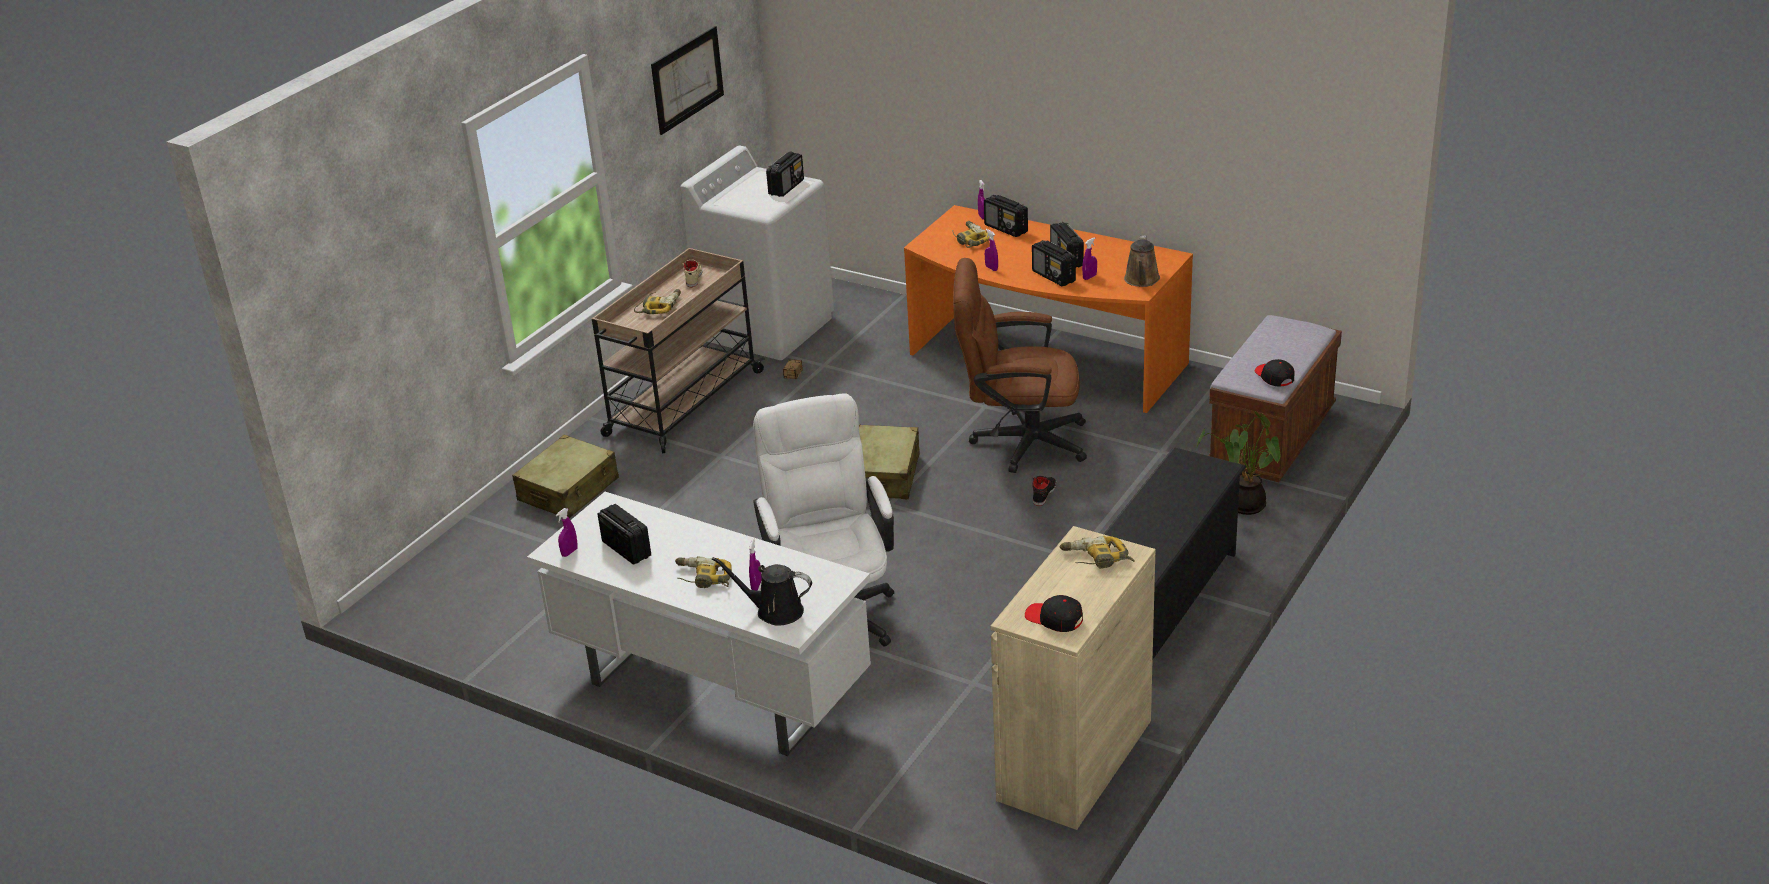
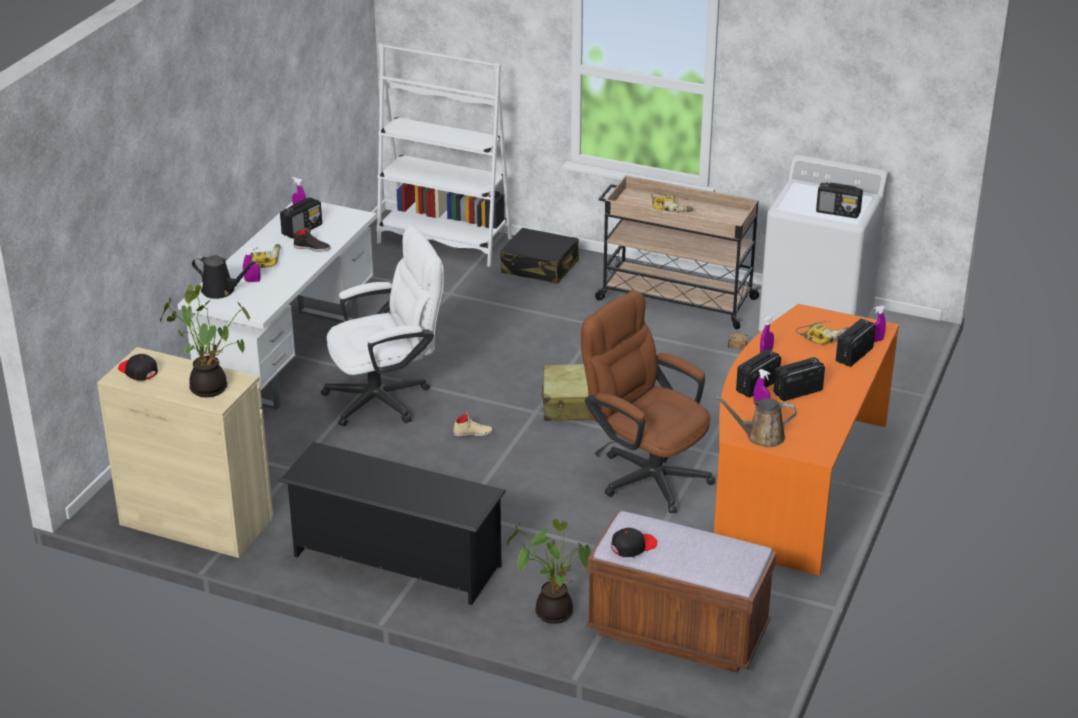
camera: 80 degrees right, 0 degrees up
(463, 561) = (444, 241): none -> white bookcase
(569, 490) = (540, 267): beige suitcase -> black suitcase
(687, 79) = (844, 79): picture -> none
(693, 277) = (726, 216): beige shoe -> beige shoe (473, 433)
(775, 611) = (221, 291): black watering can -> black watering can turned 105 degrees clockwise
(1018, 442) = (645, 474): brown office chair -> brown office chair turned 45 degrees counterclockwise
(1043, 493) = (561, 491): black shoe -> black shoe (312, 247)
(1054, 619) = (138, 371): black cap -> black cap turned 75 degrees counterclockwise
(1096, 559) = (211, 387): power drill -> potted plant

